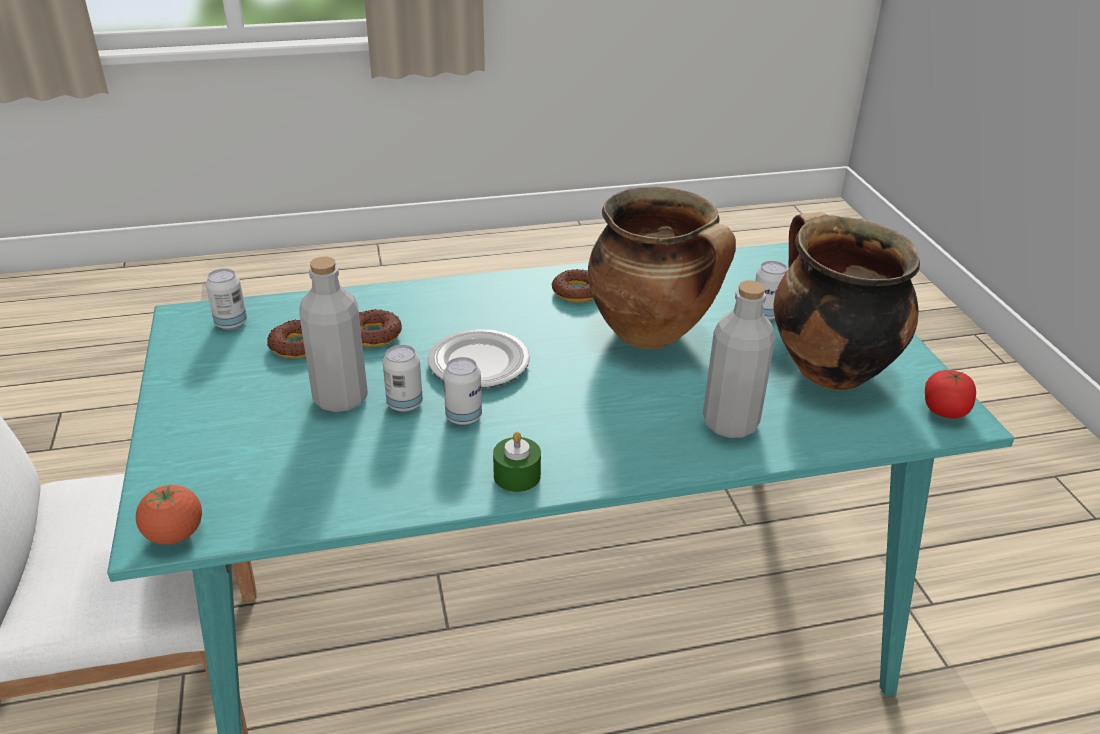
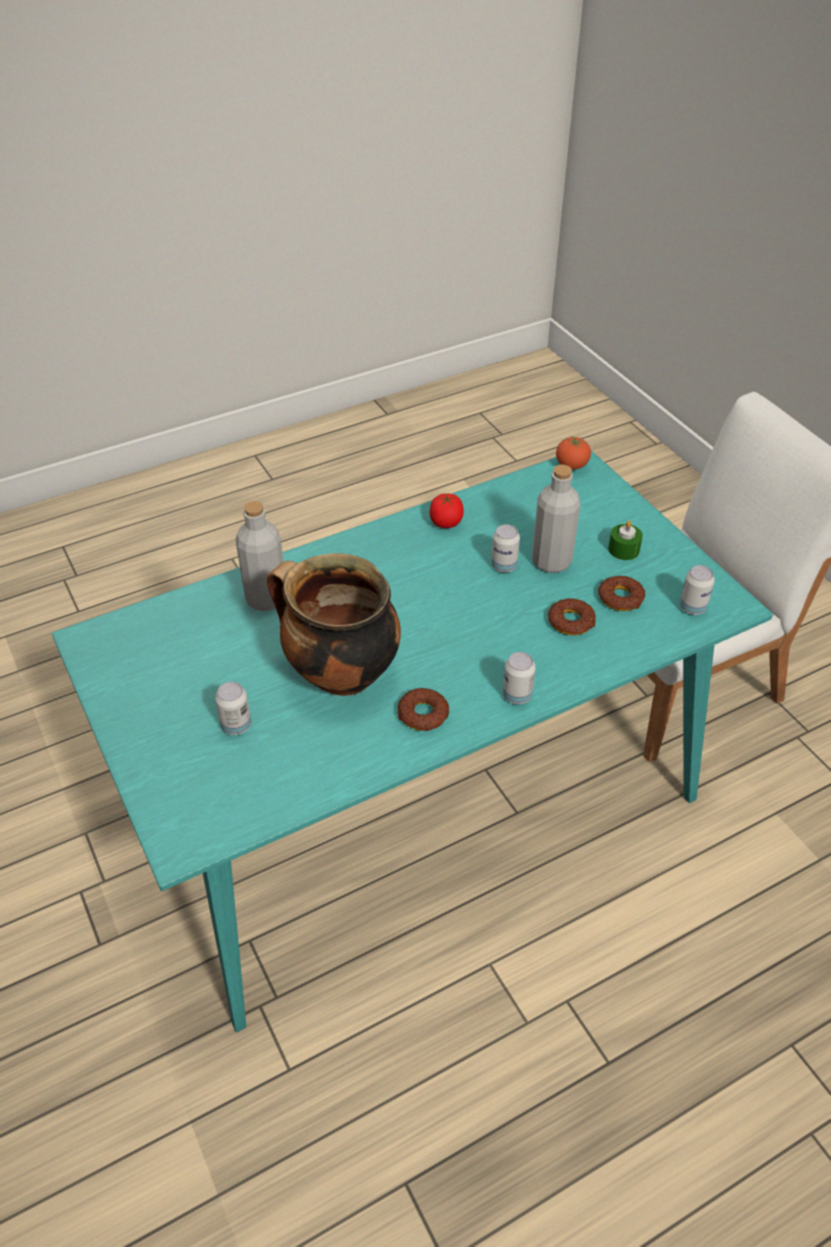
camera: 165 degrees right, 10 degrees up
(463, 417) = (457, 565): can -> can (517, 695)
(479, 364) = (470, 611): plate -> none
(517, 476) = (402, 532): green candle -> green candle (623, 549)
(827, 369) = (186, 667): cooking pot -> none
(944, 411) = (98, 644): tomato -> tomato (446, 522)

